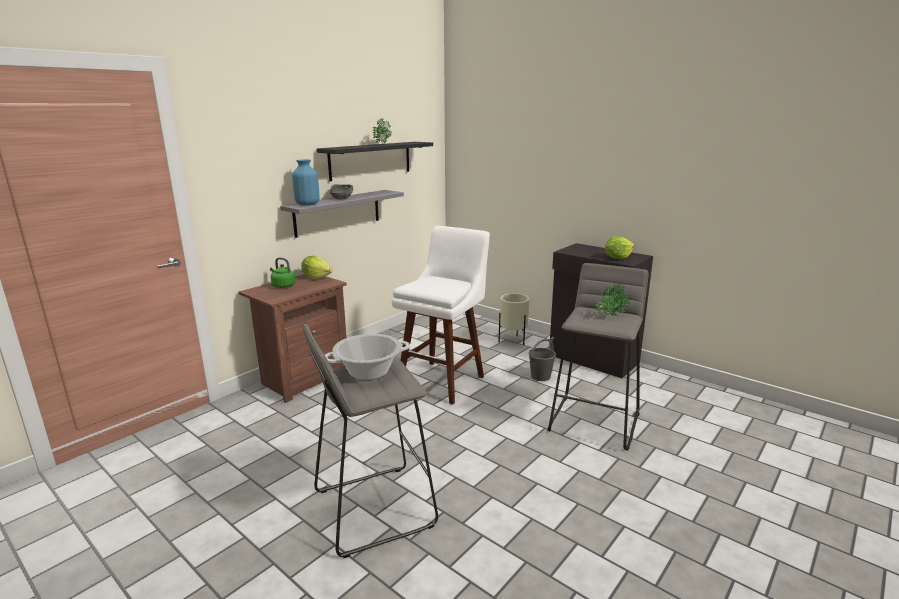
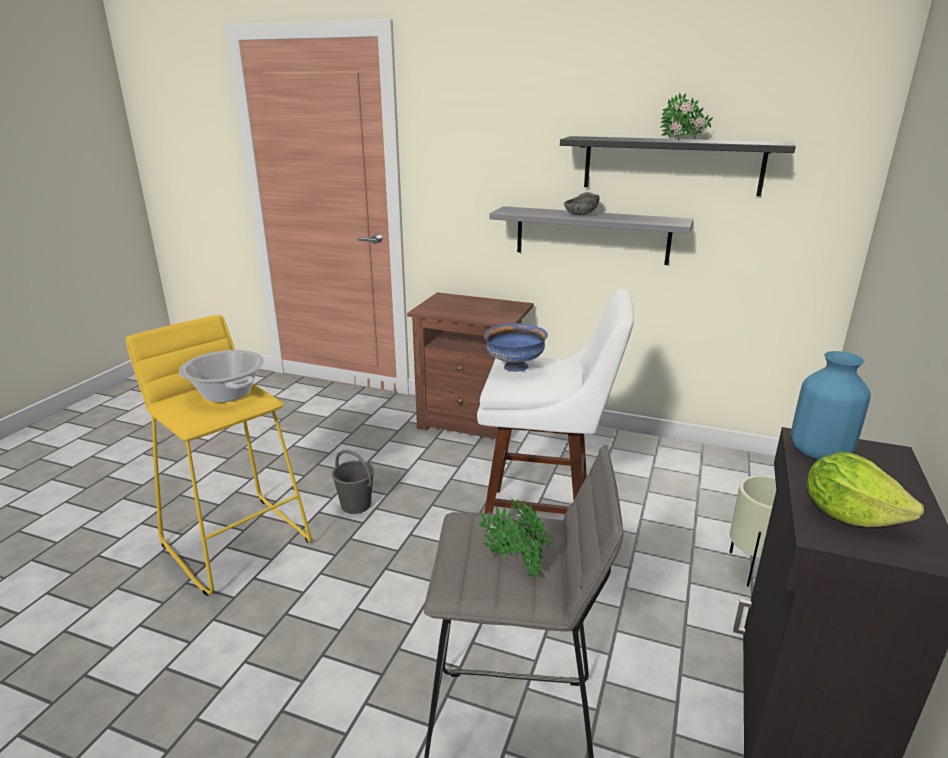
camera: 70 degrees right, 5 degrees up
(283, 286) = (469, 303): green kettle -> none
(307, 204) = (521, 211): blue vase -> blue vase (819, 453)
(316, 277) = (513, 309): lettuce -> none
(373, 508) = (238, 542): grey stool -> yellow stool
(428, 286) = (515, 367): none -> blue bowl
(540, 376) = (638, 633): grey bucket -> grey bucket (355, 505)

